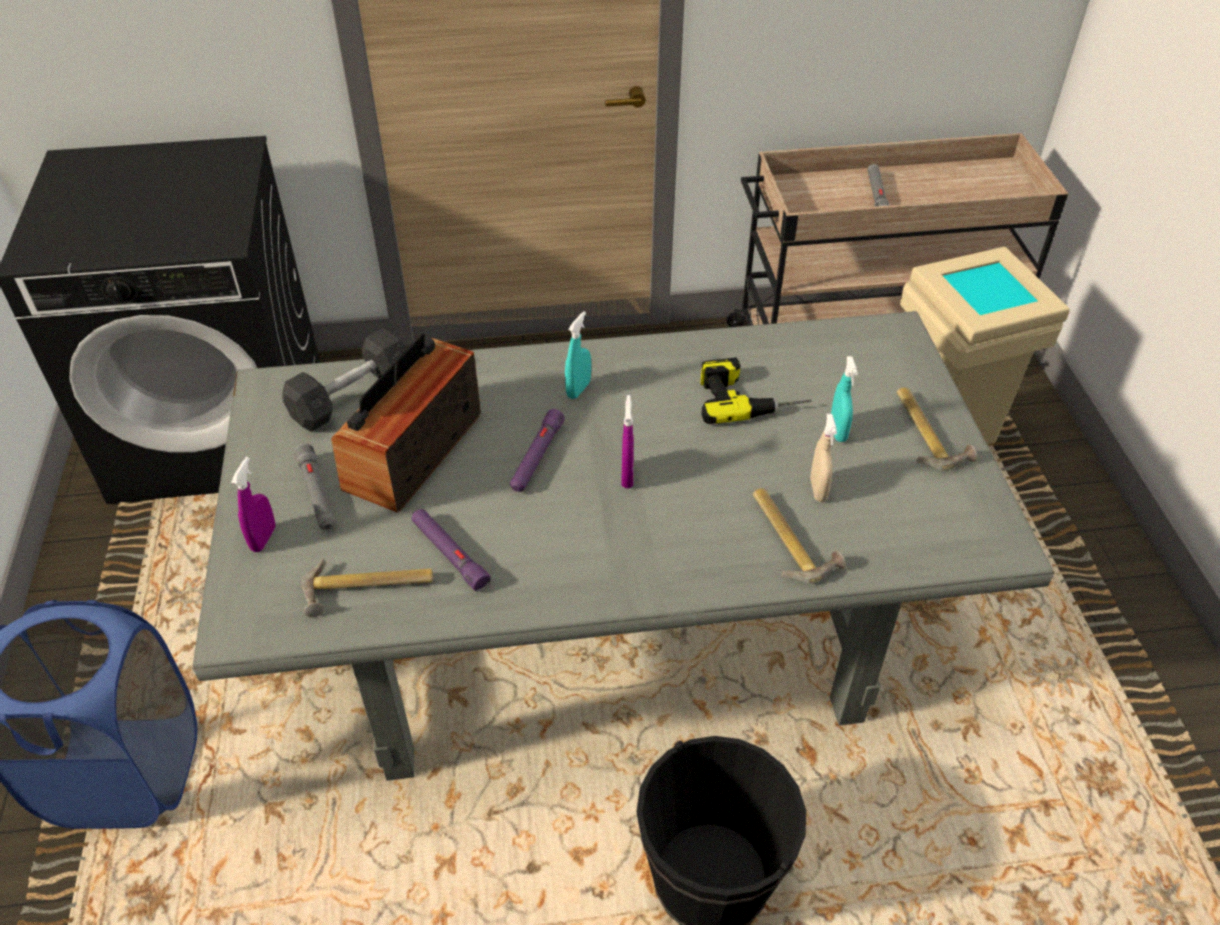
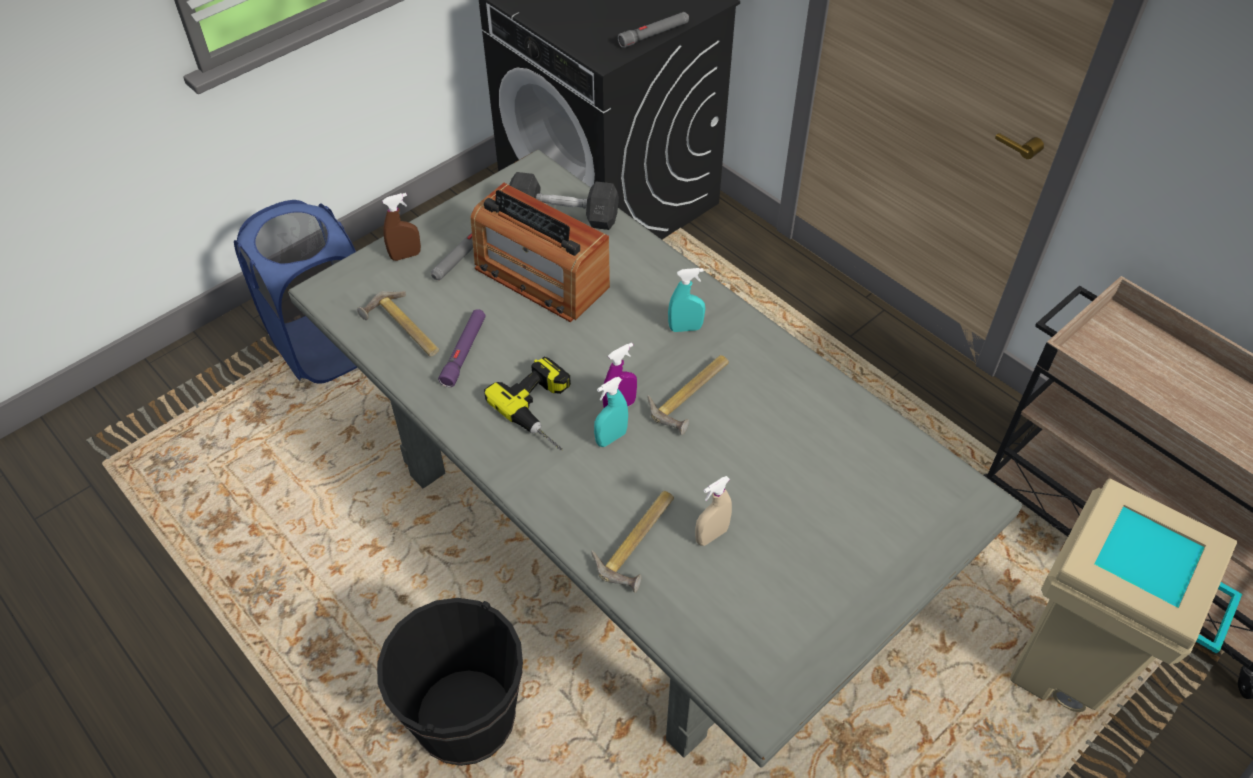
camera: 55 degrees right, 5 degrees up
(263, 538) = (405, 255): purple spray bottle -> brown spray bottle
(413, 451) = (541, 277): radio -> radio turned 135 degrees counterclockwise
(537, 457) = (593, 345): purple flashlight -> none
(749, 396) = (780, 436): power drill -> power drill (545, 410)
(838, 431) = (794, 517): turquoise spray bottle -> turquoise spray bottle (611, 438)
(876, 195) = (1191, 398): grey flashlight -> grey flashlight (654, 35)
(928, 432) = (856, 584): hammer -> hammer (693, 396)

